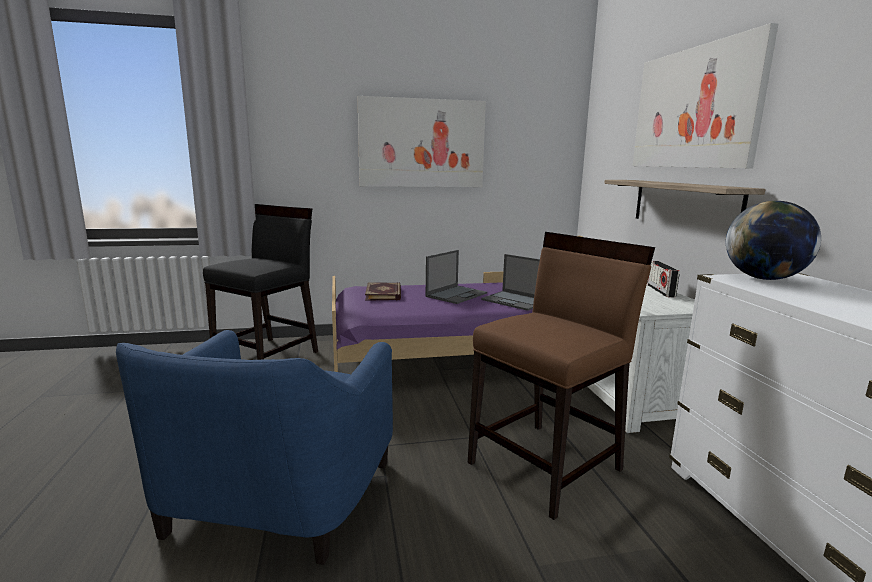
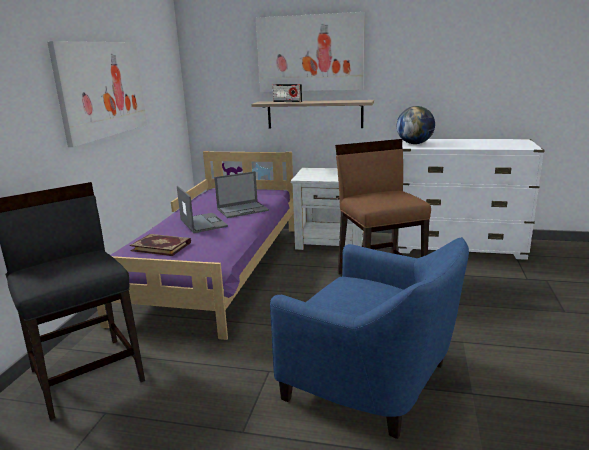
camera: 65 degrees left, 5 degrees up
(661, 291) = (321, 169): radio -> radio (287, 101)

